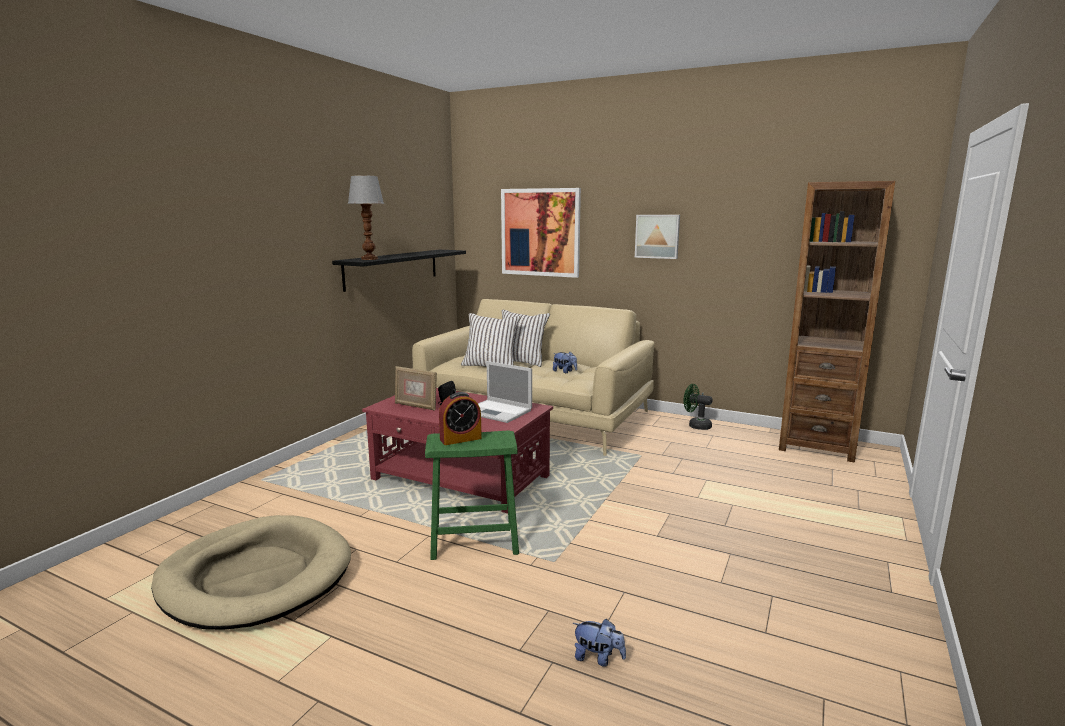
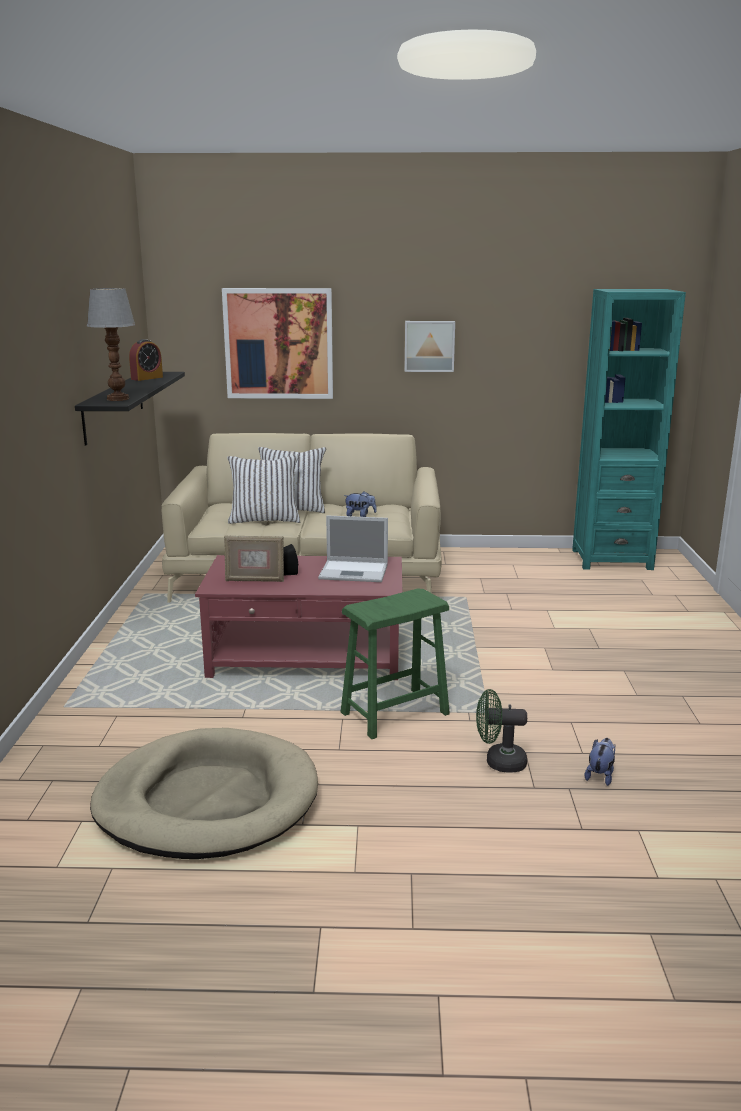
camera: 25 degrees left, 5 degrees up
(460, 439) = (385, 605): alarm clock -> alarm clock (147, 378)
(598, 658) = (600, 775): plush toy -> plush toy turned 60 degrees counterclockwise
(696, 425) = (488, 557): green fan -> green fan (499, 762)
(816, 446) = (611, 559): brown bookcase -> turquoise bookcase

